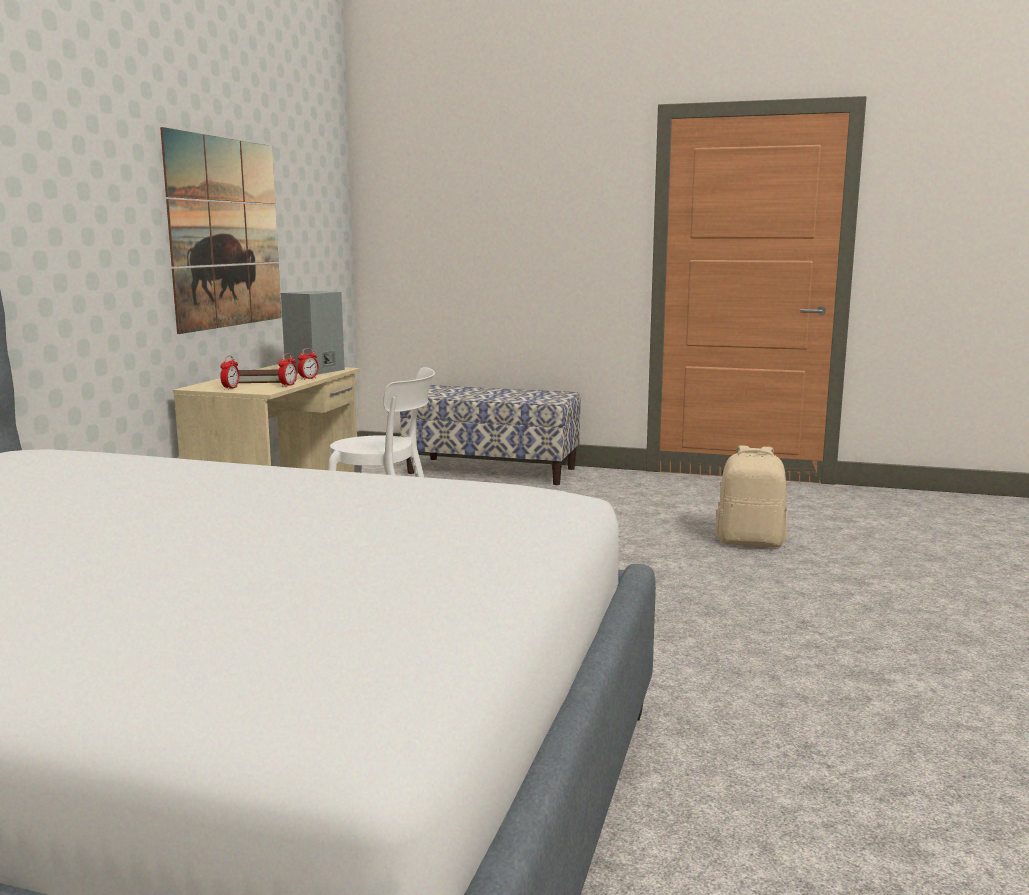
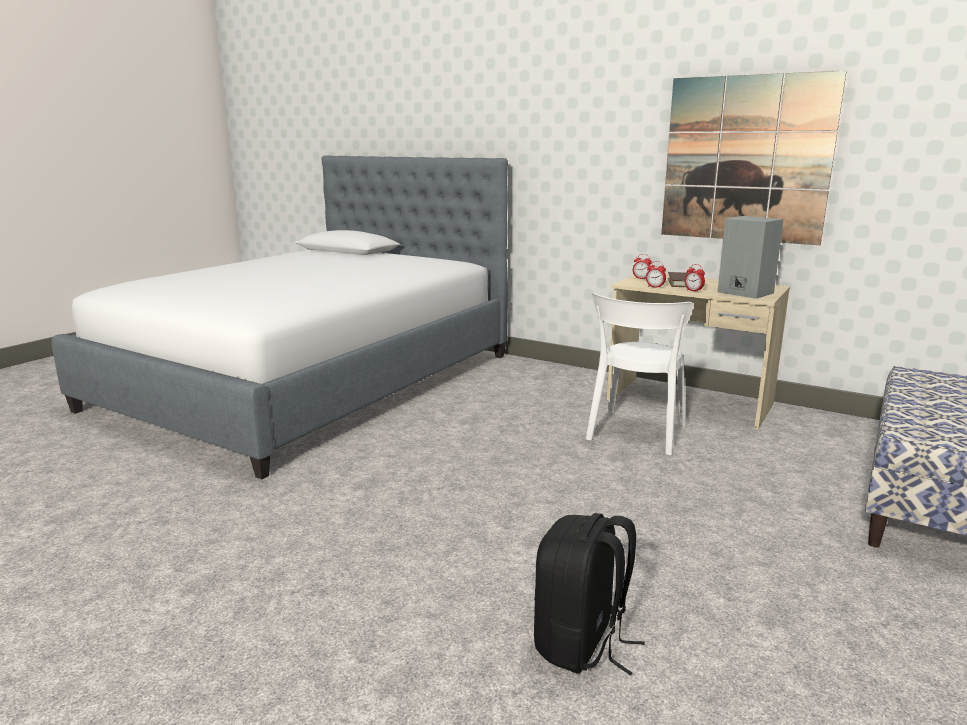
camera: 105 degrees right, 5 degrees up
(751, 542) = (581, 644): beige backpack -> black backpack

